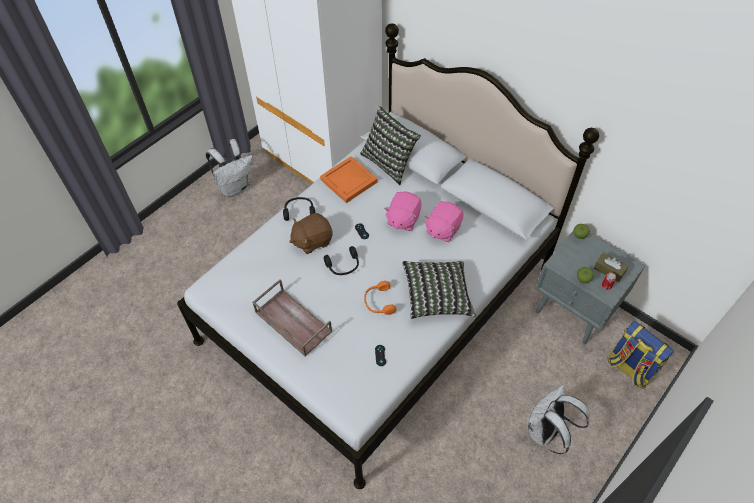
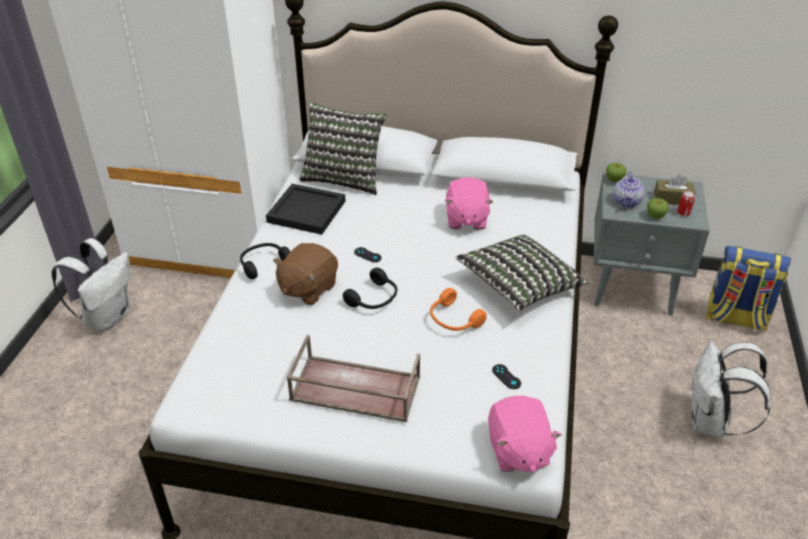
camera: 30 degrees left, 15 degrees down
(348, 181) = (305, 212): orange tray -> black tray
(403, 219) = (409, 226): pink plush toy -> pink plush toy (518, 450)
(572, 258) = (627, 202): none -> teapot

